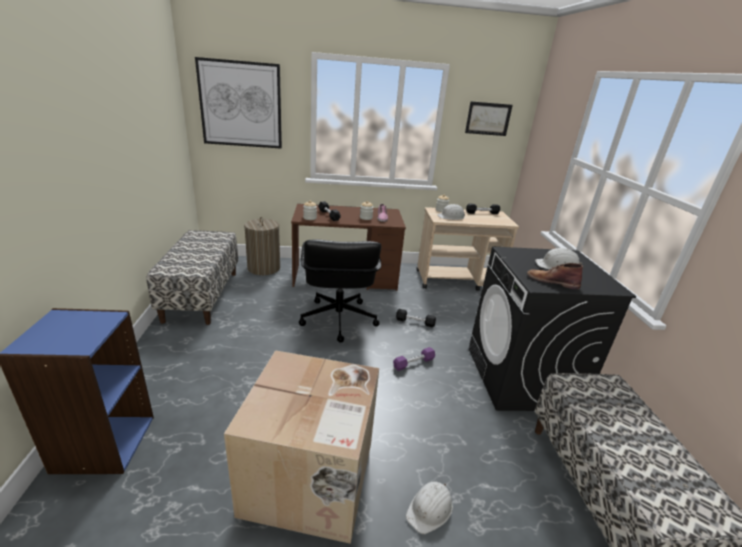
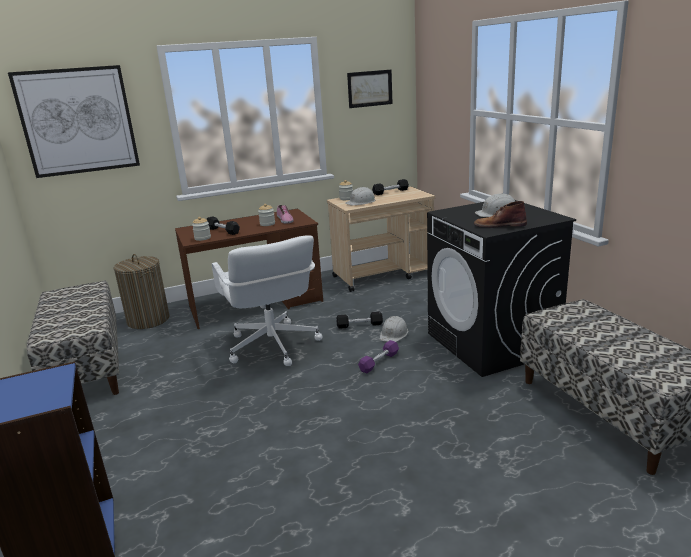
camera: 15 degrees left, 5 degrees down
(310, 479) = (331, 490): cardboard box -> none
(338, 320) = (272, 346): black office chair -> white office chair
(430, 509) = (462, 473): white hard hat -> white hard hat (394, 334)

